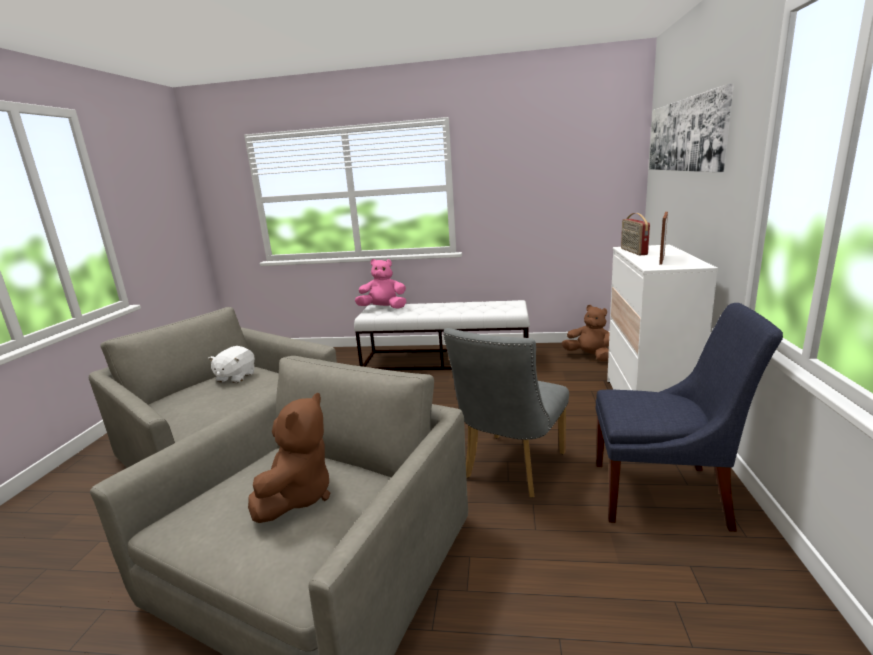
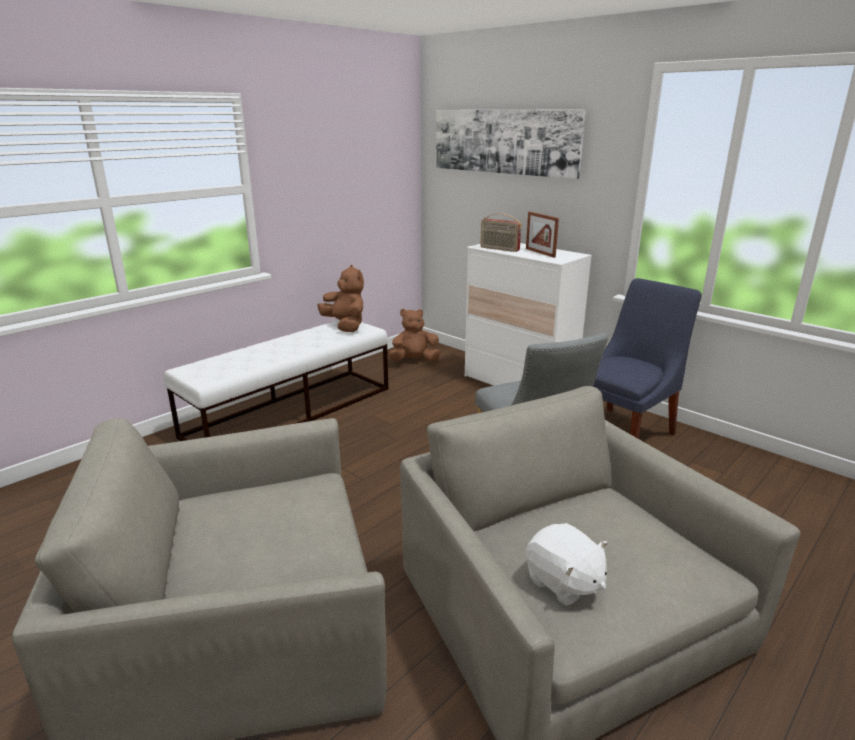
camera: 55 degrees left, 5 degrees up
(235, 377) = (223, 516): white plush toy -> white plush toy (563, 583)
(298, 496) = (597, 539): brown plush toy -> brown plush toy (345, 326)
(383, 308) = (206, 367): pink plush toy -> none

